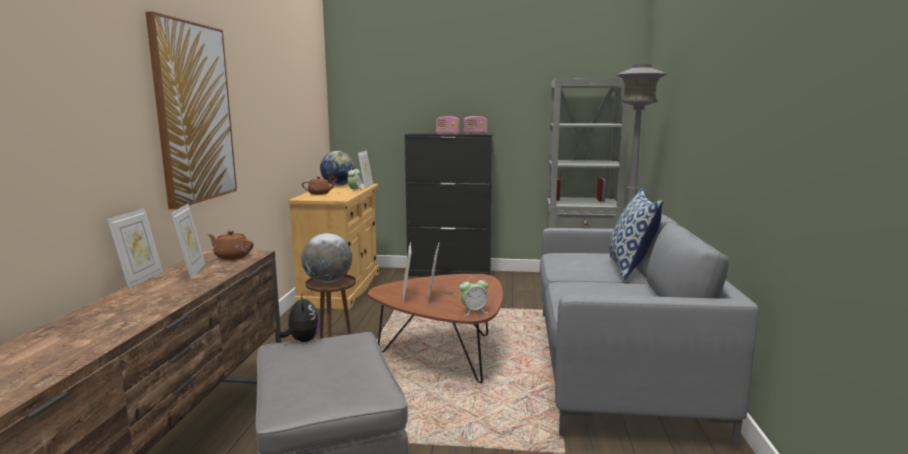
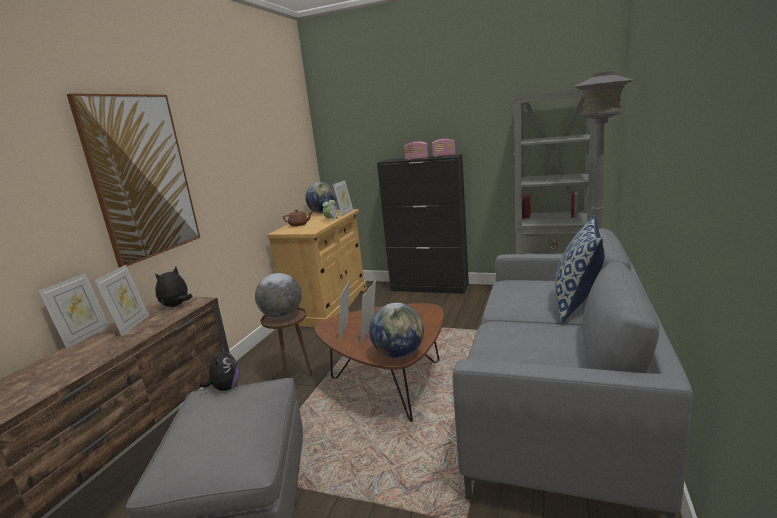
camera: 15 degrees right, 5 degrees up
(231, 256) = (176, 306): brown teapot -> plush toy
(474, 311) = (399, 354): alarm clock -> globe

